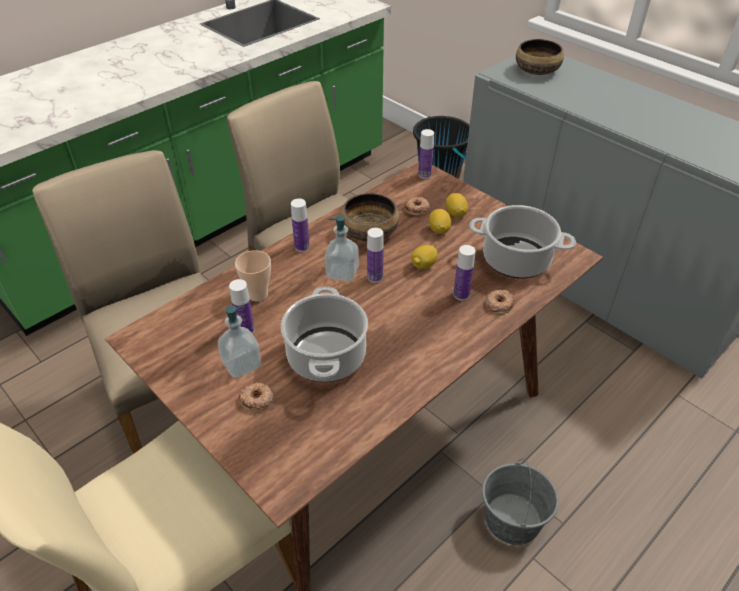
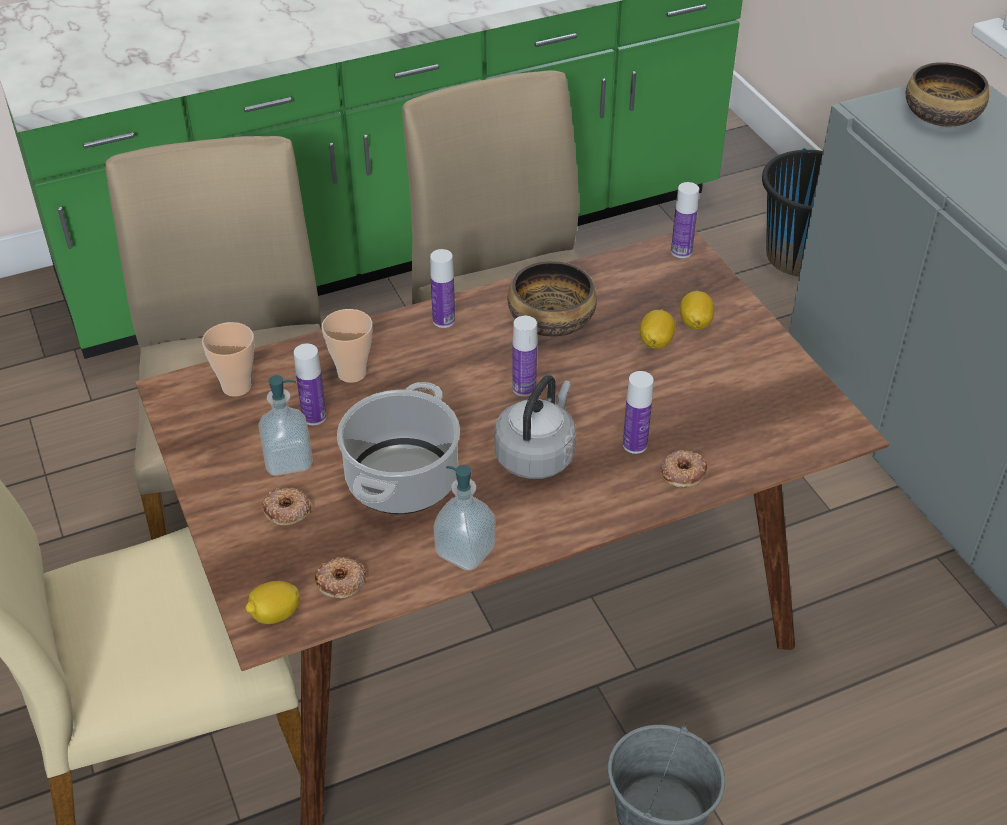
camera: 20 degrees right, 0 degrees up
(181, 323) = (236, 387): none -> cup
(342, 272) = (481, 371): soap dispenser -> soap dispenser (465, 551)
(405, 316) = (537, 455): none -> grey kettle
(417, 208) = (640, 302): donut -> donut (341, 581)
(423, 265) = (603, 389): lemon -> lemon (275, 615)
(517, 260) = (749, 415): cooking pot -> none

